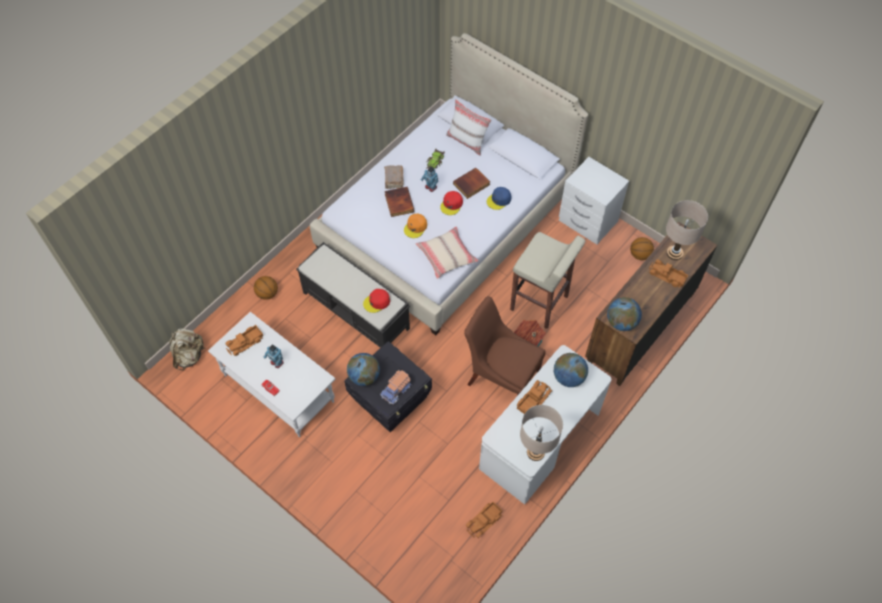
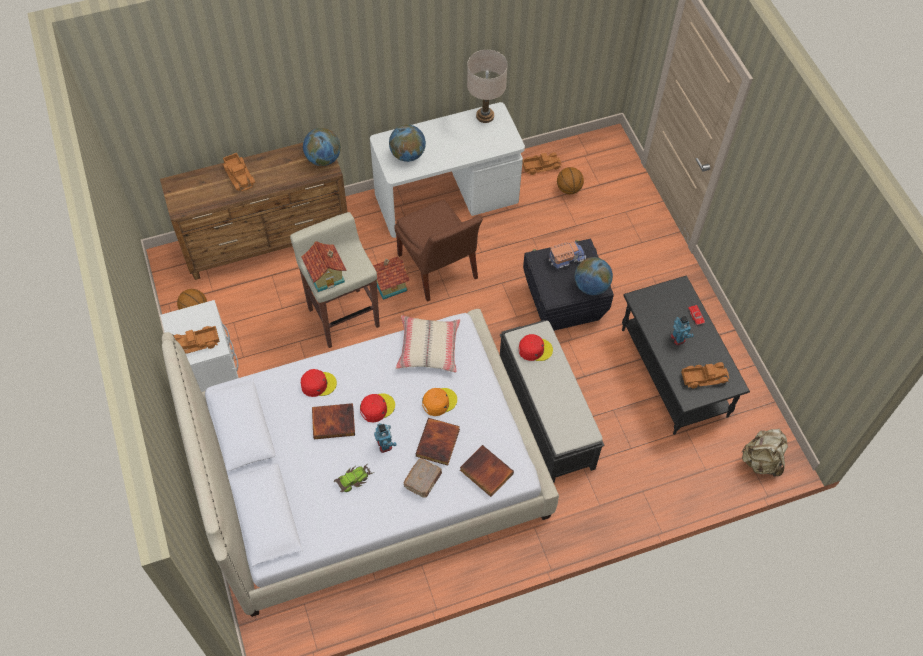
camera: 150 degrees left, 0 degrees up
(267, 293) = (638, 491): basketball -> basketball (568, 189)
(280, 388) = (672, 372): white coffee table -> black coffee table
(359, 201) = (485, 472): none -> book
(467, 141) = (290, 488): white pillow -> none
(499, 200) = (318, 384): blue cap -> red cap
(533, 400) = (455, 153): toy truck -> toy truck (196, 344)
(544, 246) = (326, 275): none -> toy house
(674, 253) = (209, 192): beige table lamp -> none

